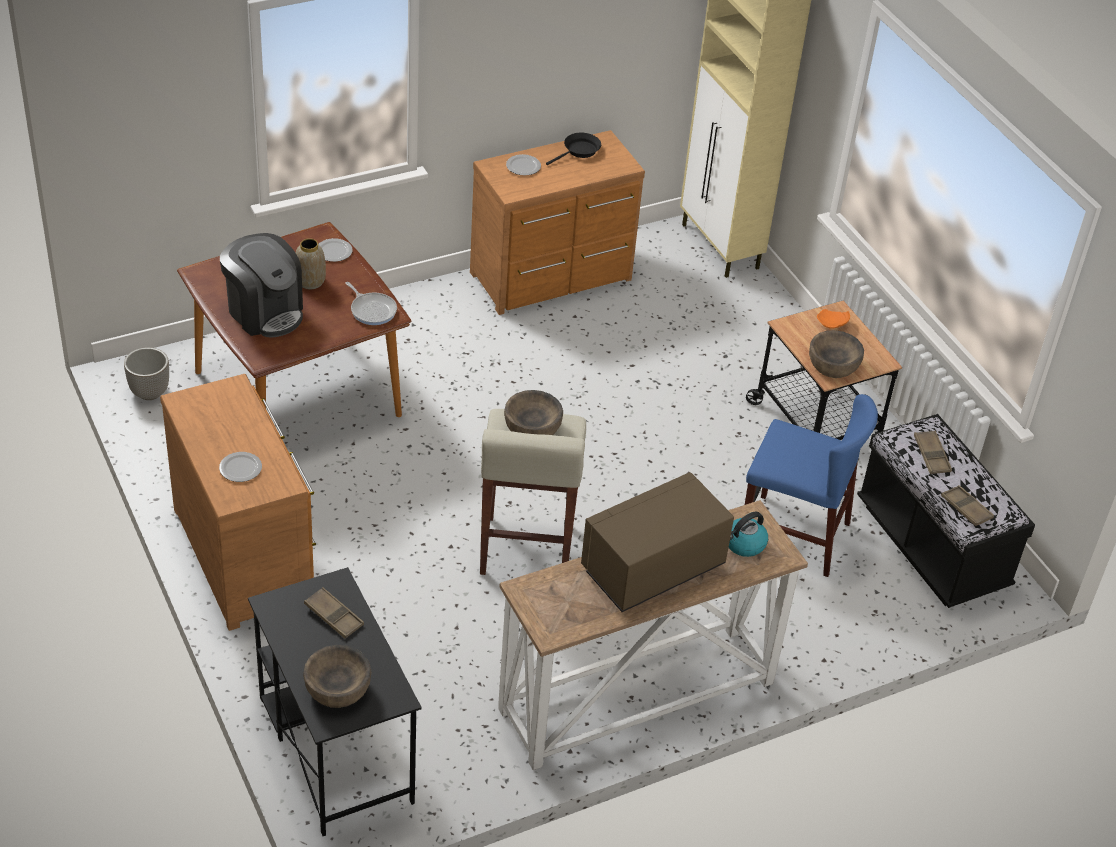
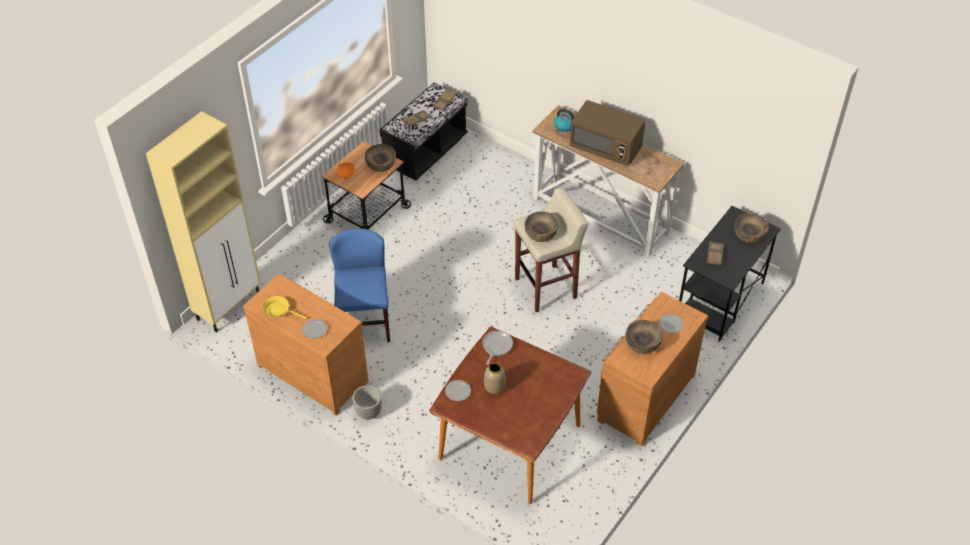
camera: 115 degrees left, 5 degrees up
(149, 392) = (565, 517): planter -> planter (368, 413)
(237, 423) = (642, 343): none -> brown bowl
(265, 311) = (537, 394): coffee machine -> none
(579, 151) = (279, 310): black frying pan -> yellow frying pan
(794, 534) = (455, 198): blue chair -> blue chair (365, 322)

